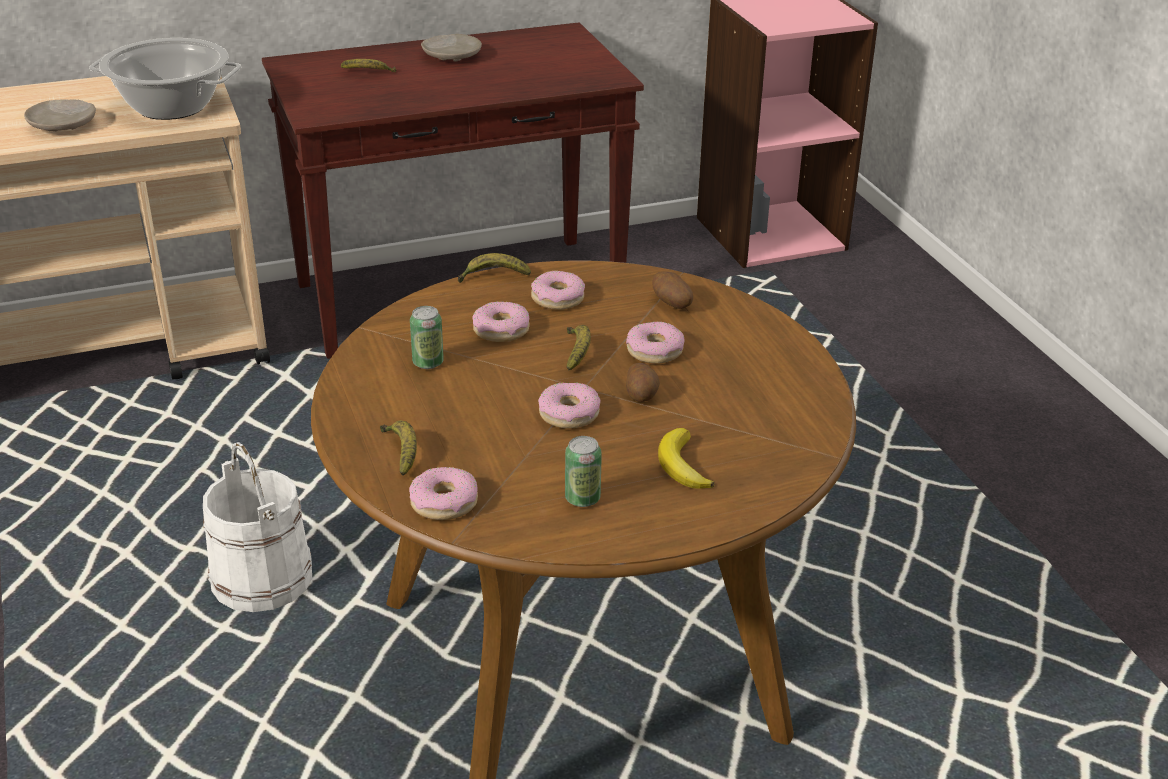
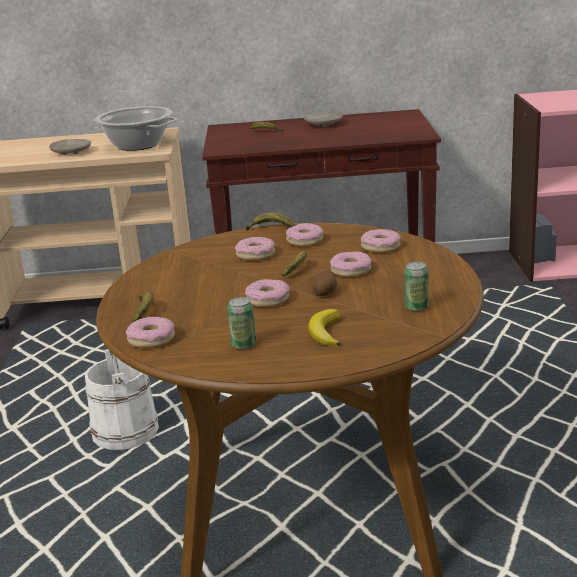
camera: 20 degrees right, 10 degrees down
(428, 362) = (196, 268): can -> can (416, 307)
(671, 304) = (380, 247): potato -> donut

